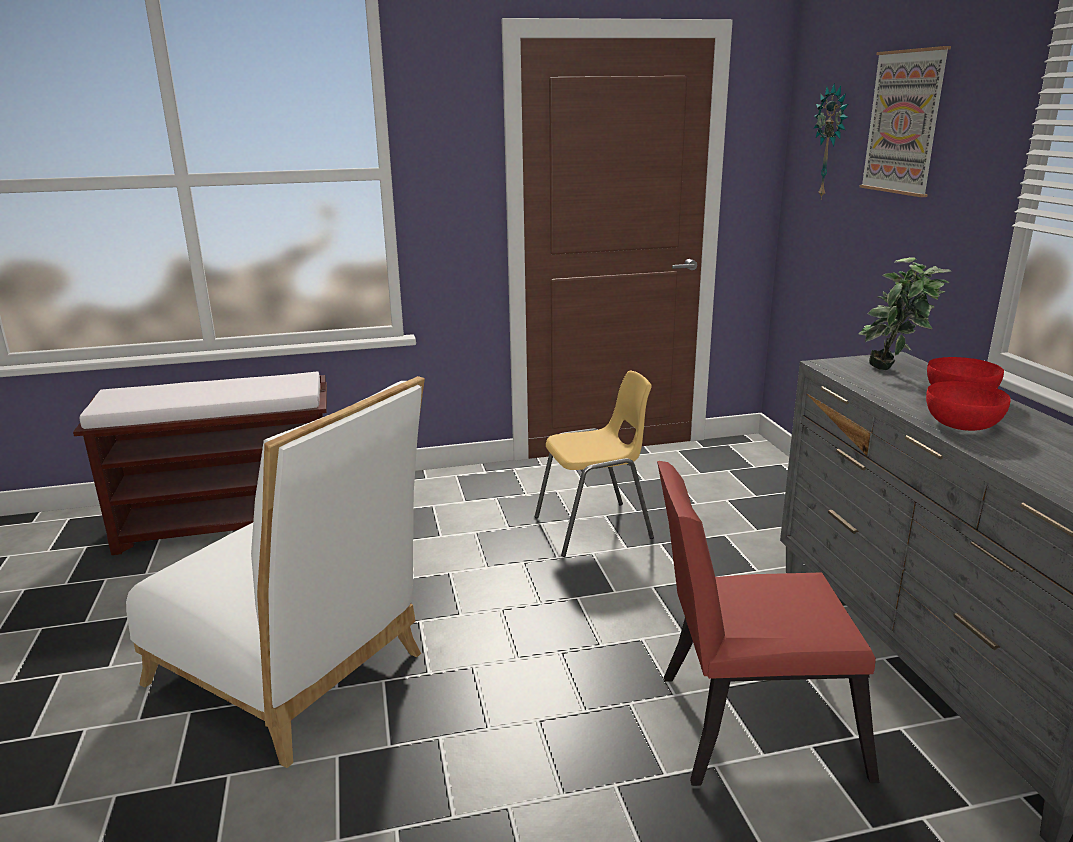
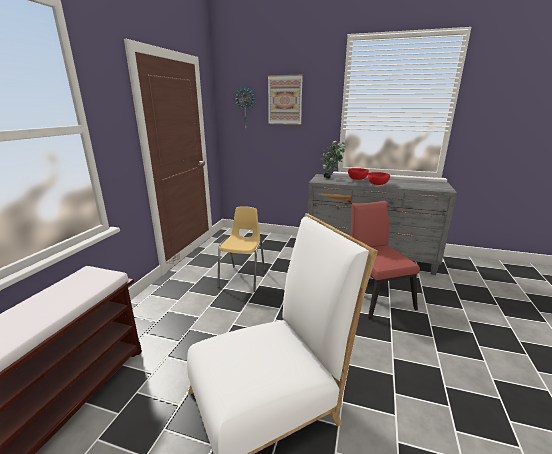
camera: 60 degrees left, 0 degrees up
(745, 723) = (374, 294): red chair -> red chair turned 135 degrees clockwise

